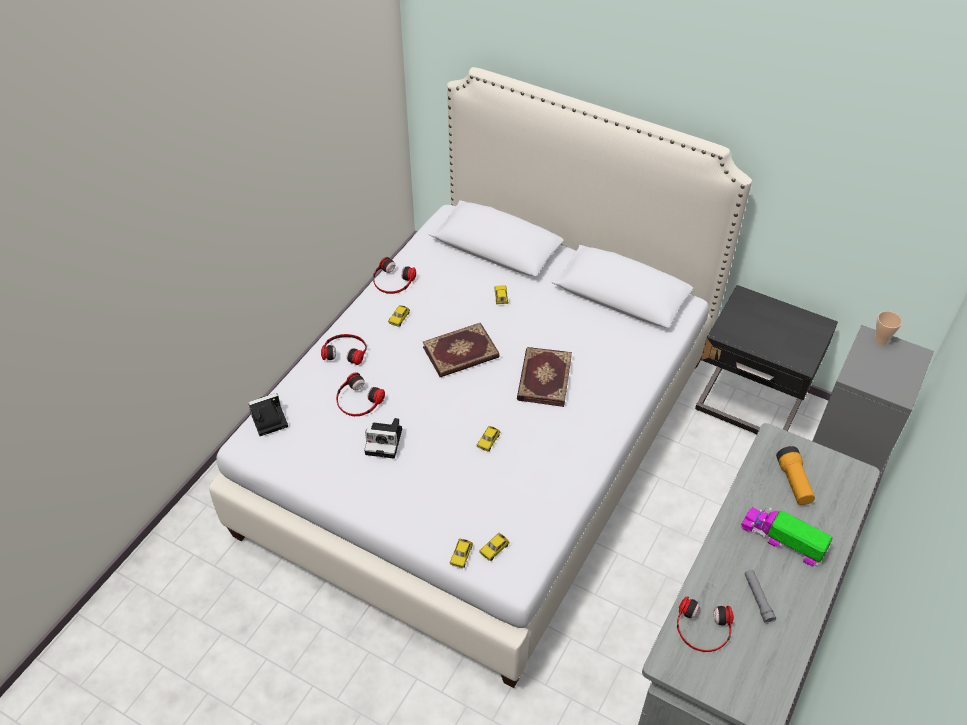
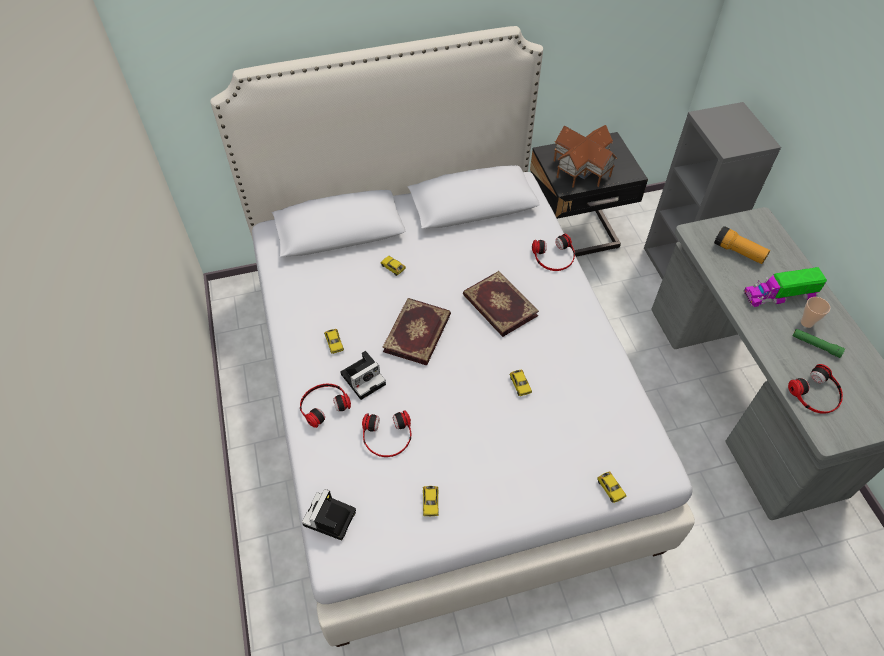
camera: 45 degrees left, 5 degrees up
(385, 441) = (450, 451): camera -> camera (364, 378)
(392, 281) = (290, 317): headphones -> headphones (554, 257)
(494, 549) = (624, 462): toy car -> toy car (430, 503)
(758, 329) = (582, 169): none -> toy house
(758, 598) = (815, 345): grey flashlight -> green flashlight
(881, 340) = (710, 114): cup -> cup (807, 322)

